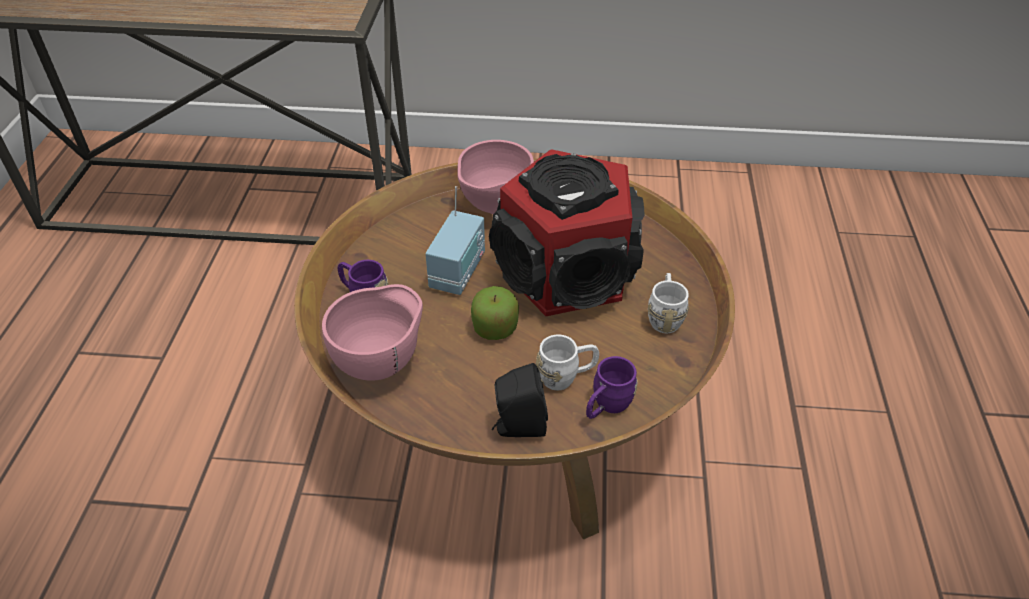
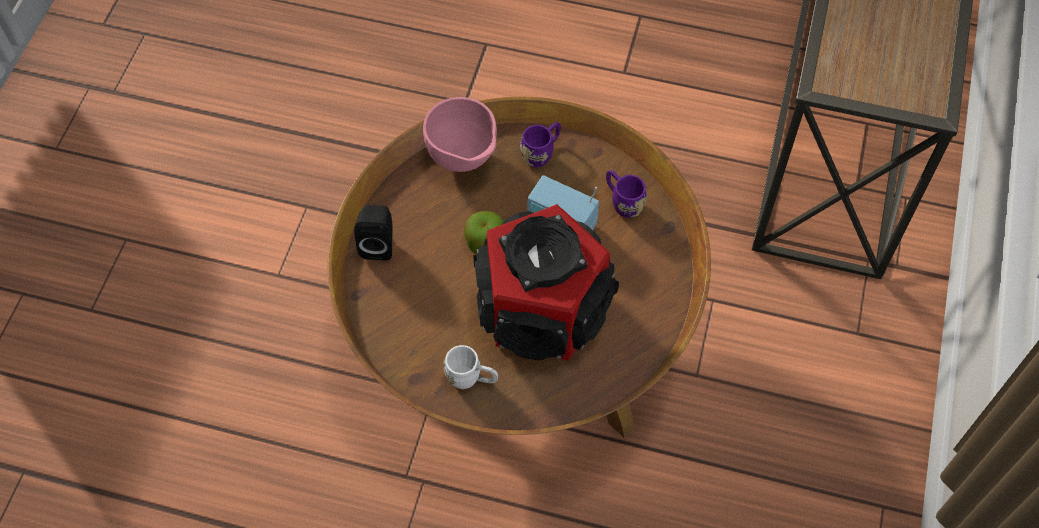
camera: 100 degrees right, 15 degrees up
(494, 209) = (649, 264): pink bowl -> none
(566, 376) = (419, 286): white mug -> none
(606, 406) = (381, 308): purple mug -> purple mug (622, 202)

